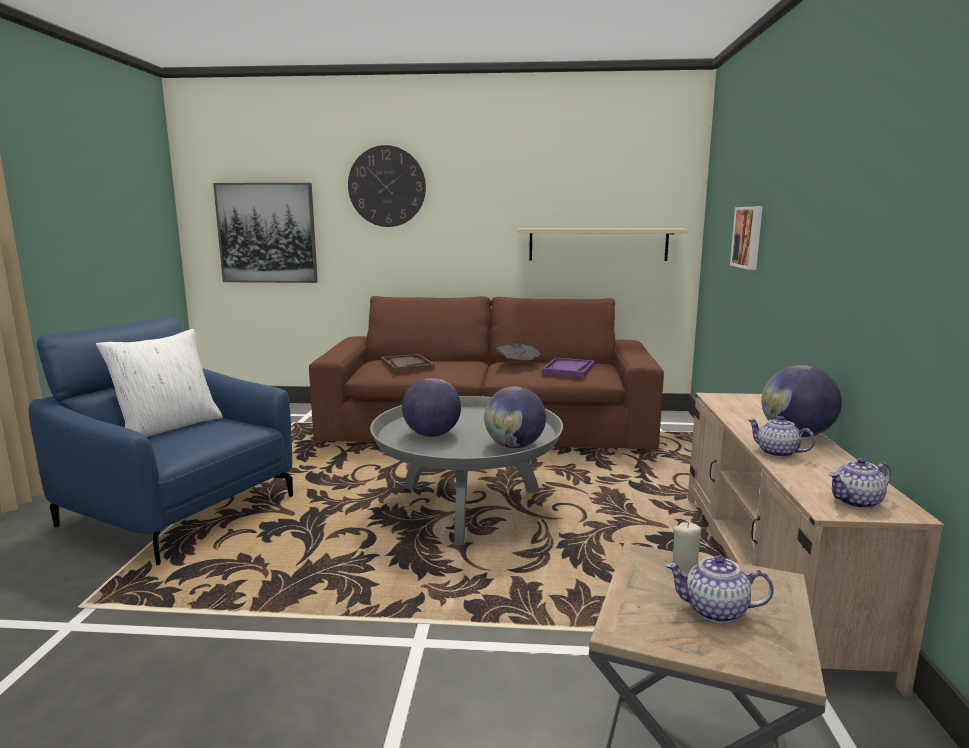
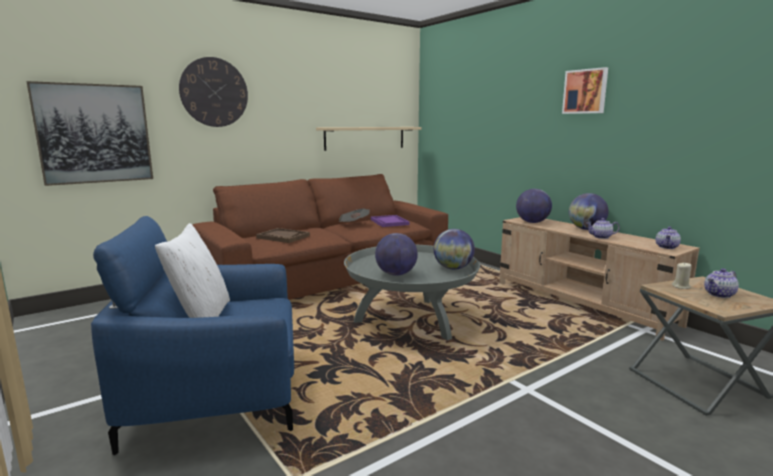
camera: 40 degrees left, 0 degrees up
(733, 405) = (532, 222): none -> globe
(749, 237) = (486, 130): picture -> picture (585, 91)

